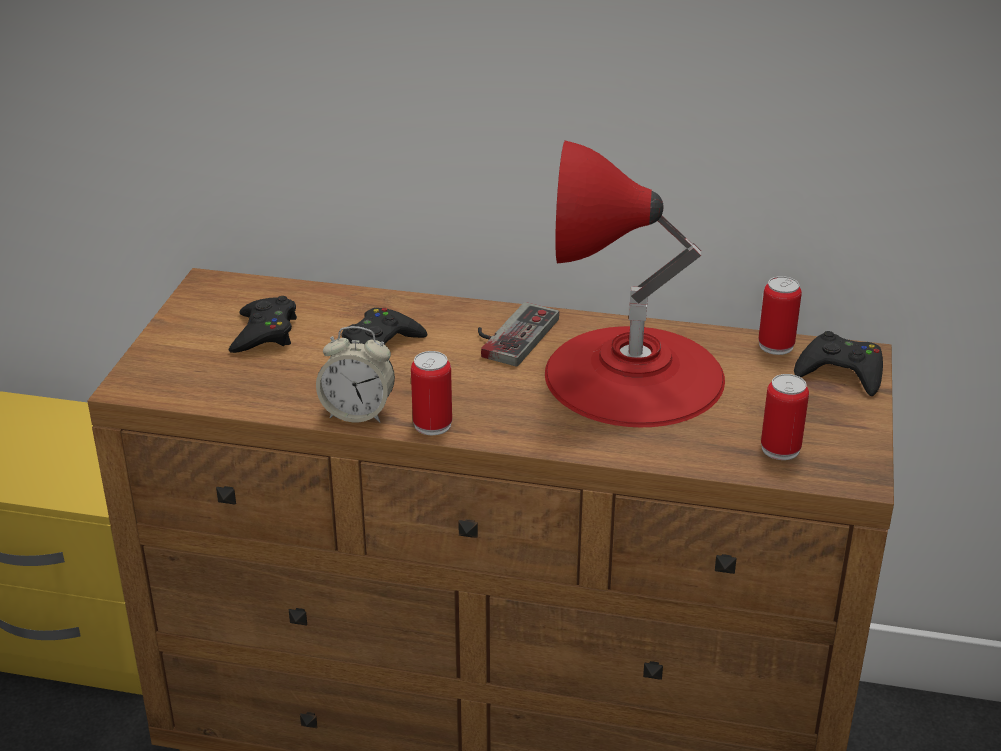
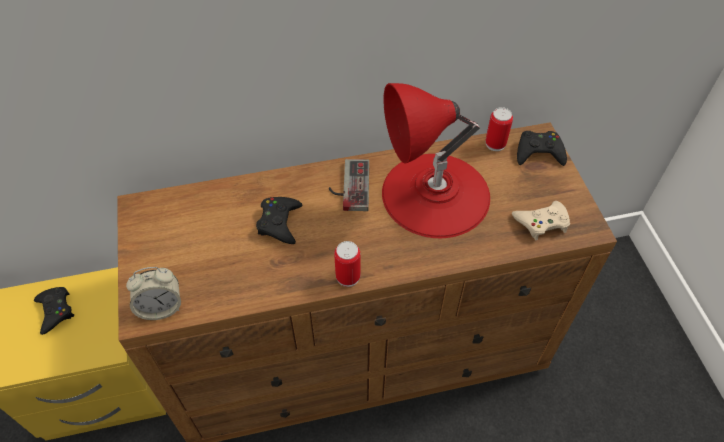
camera: 25 degrees left, 20 degrees up
(264, 333) = (200, 237): black game controller -> black game controller (55, 311)
(358, 413) = (298, 284): alarm clock -> alarm clock (161, 307)
(780, 448) = (542, 222): can -> beige game controller

